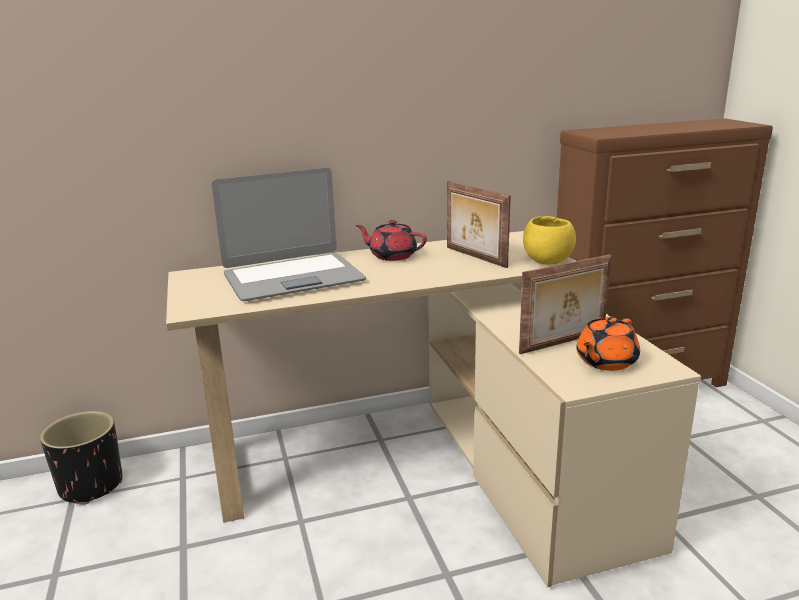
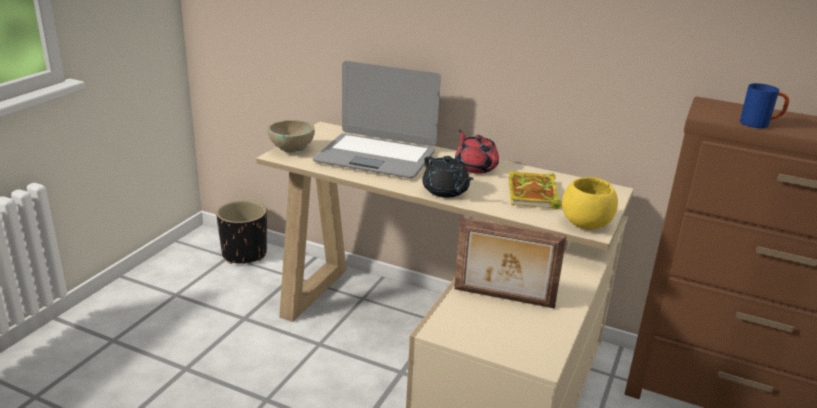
camera: 40 degrees right, 5 degrees up
(193, 303) = (291, 150): none -> beige bowl
(409, 279) = (446, 191): none -> black teapot
(474, 257) = (533, 194): picture frame -> book
(605, 362) = (503, 329): orange teapot -> none
(639, 132) = (760, 124): none -> blue mug

